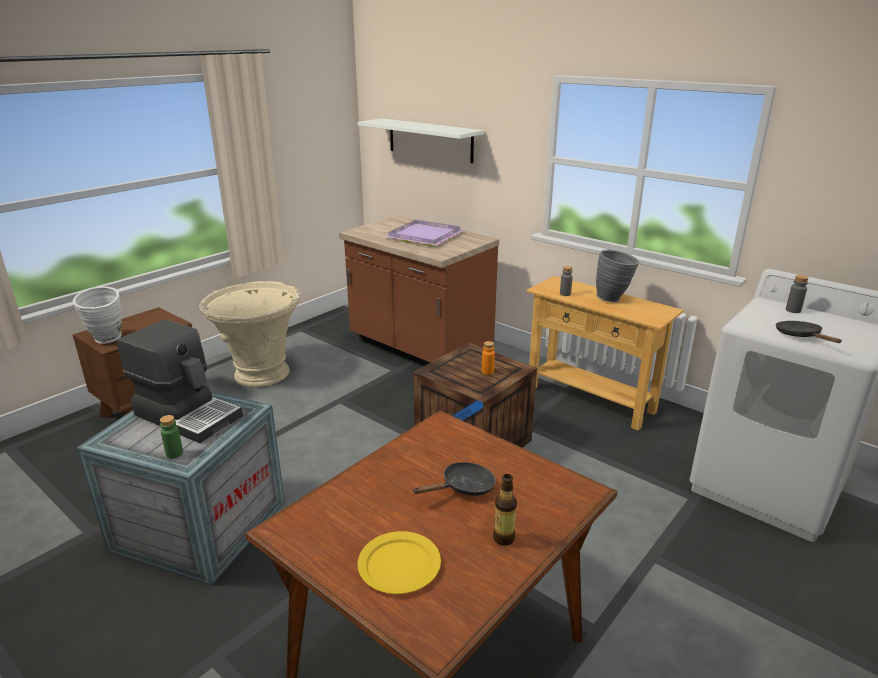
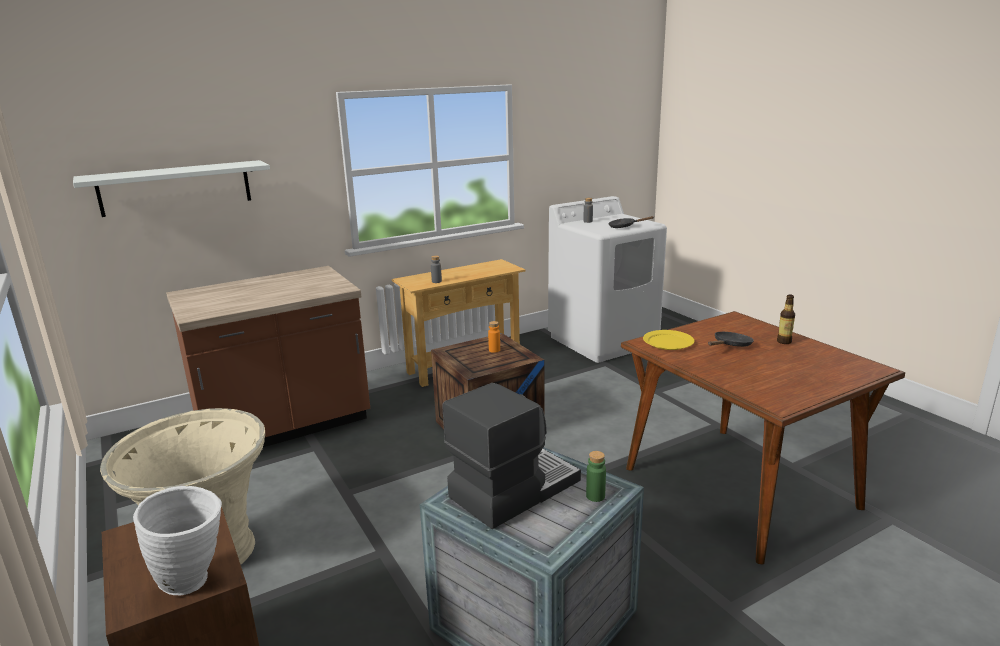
camera: 70 degrees left, 5 degrees down
(400, 565) = (813, 371): yellow plate -> yellow plate (668, 342)
(424, 235) = (268, 288): purple tray -> none
(463, 488) = (730, 345): black frying pan -> black frying pan turned 60 degrees clockwise
(613, 299) = (464, 271): grey vase -> none

